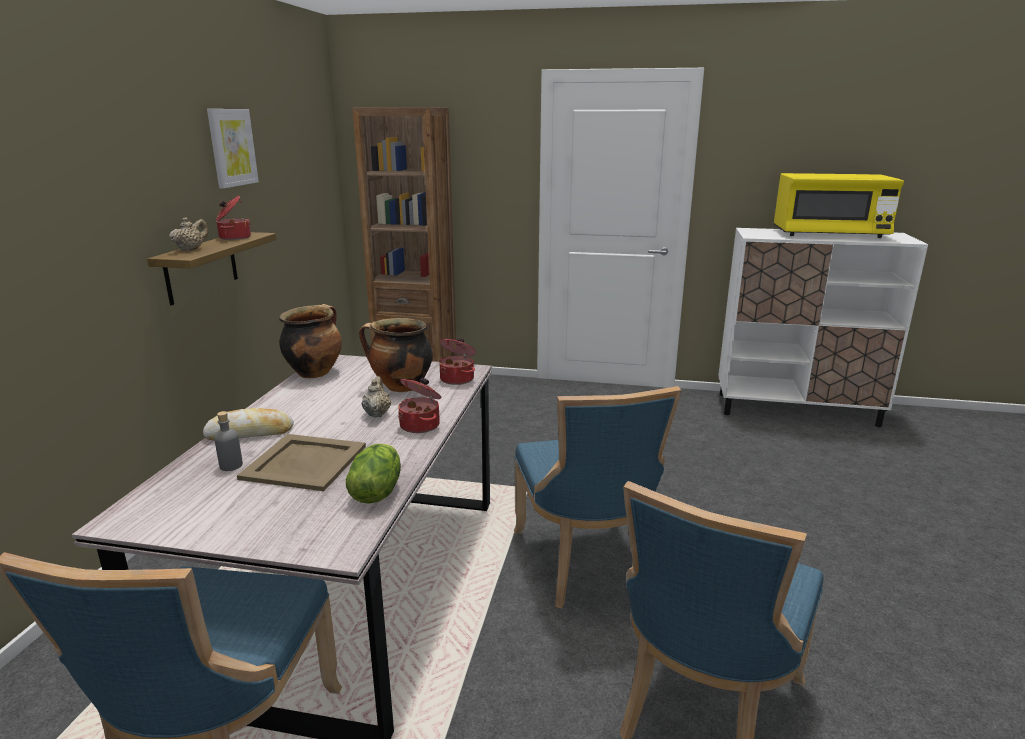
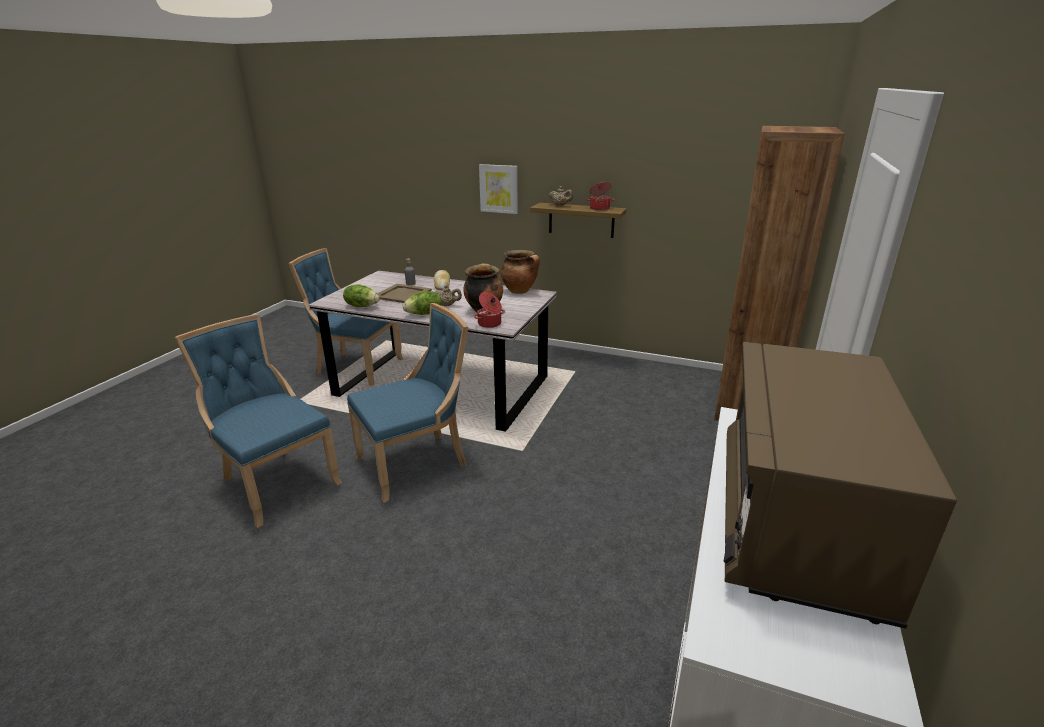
camera: 100 degrees right, 5 degrees up
(232, 147) = (636, 149): picture -> picture (499, 188)
(421, 425) = (424, 314): cooking pot -> lettuce
(585, 564) = (416, 463): blue chair -> blue chair turned 150 degrees clockwise
(829, 234) = (796, 522): yellow microwave -> brown microwave

